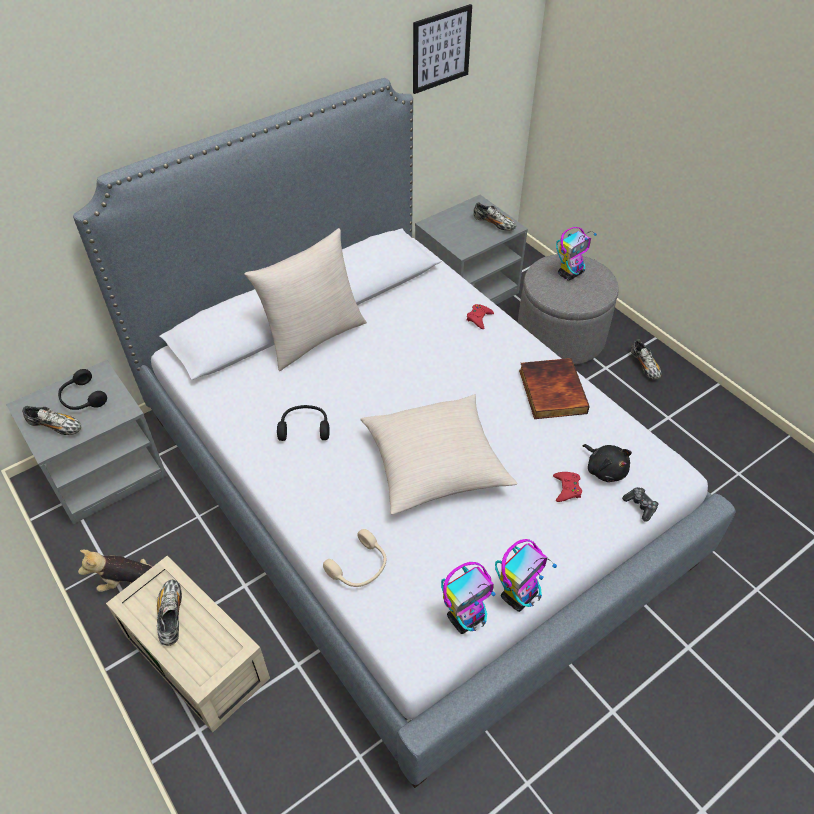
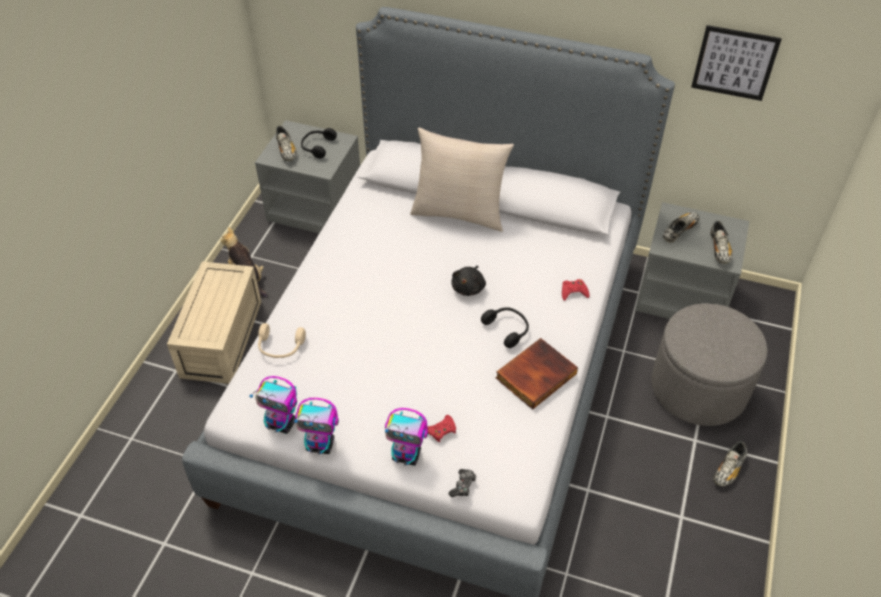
camera: 55 degrees right, 0 degrees up
(171, 616) = (213, 295): shoe -> shoe (679, 231)
(305, 427) = (372, 256): black headphones -> black headphones (507, 329)
(435, 465) = (398, 341): beige pillow -> none
(570, 274) = (722, 333): toy robot -> toy robot (407, 456)
(605, 469) = (482, 446): black plush toy -> black plush toy (469, 287)

